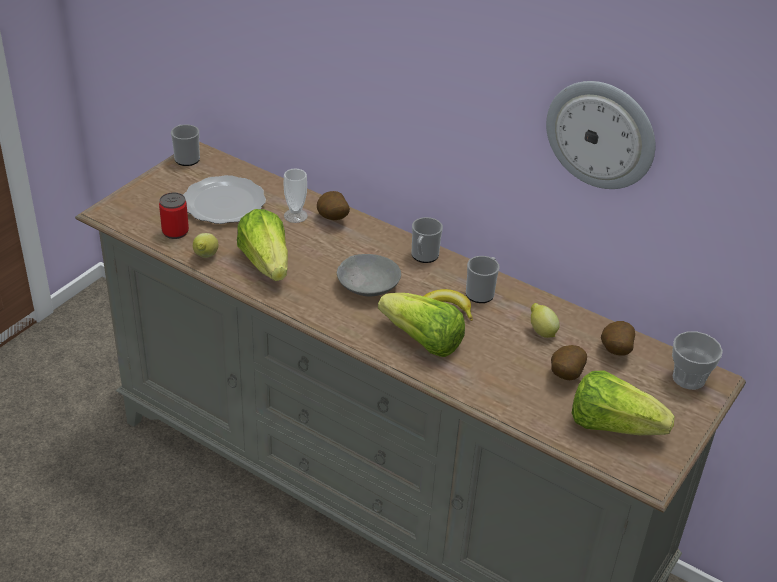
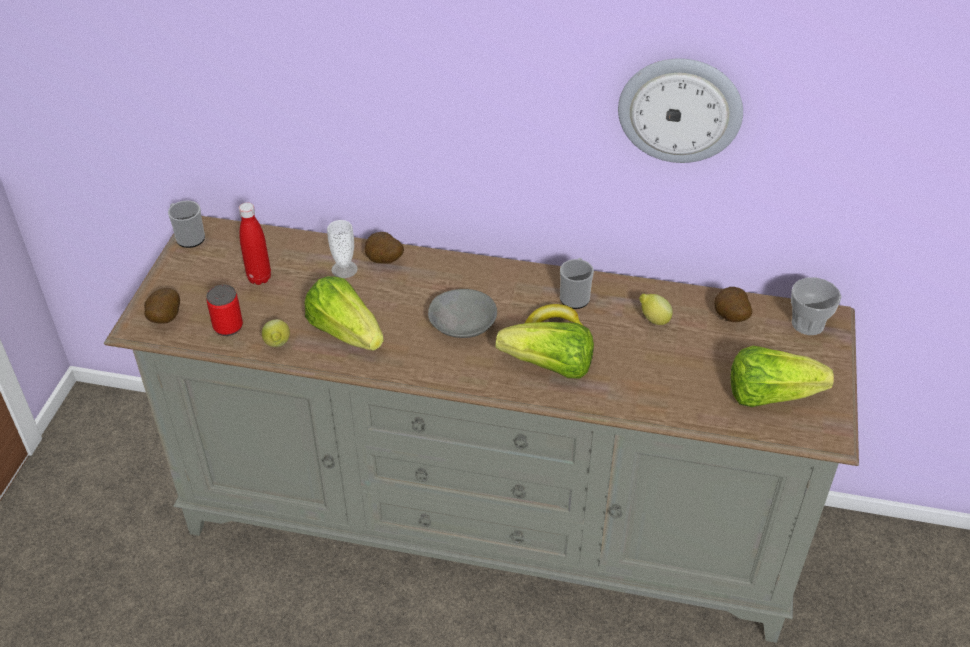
camera: 20 degrees left, 5 degrees up
(222, 203) = (259, 278): plate -> red bottle
(423, 256) = (498, 275): mug -> none
(564, 375) = (700, 358): potato -> potato (164, 319)

